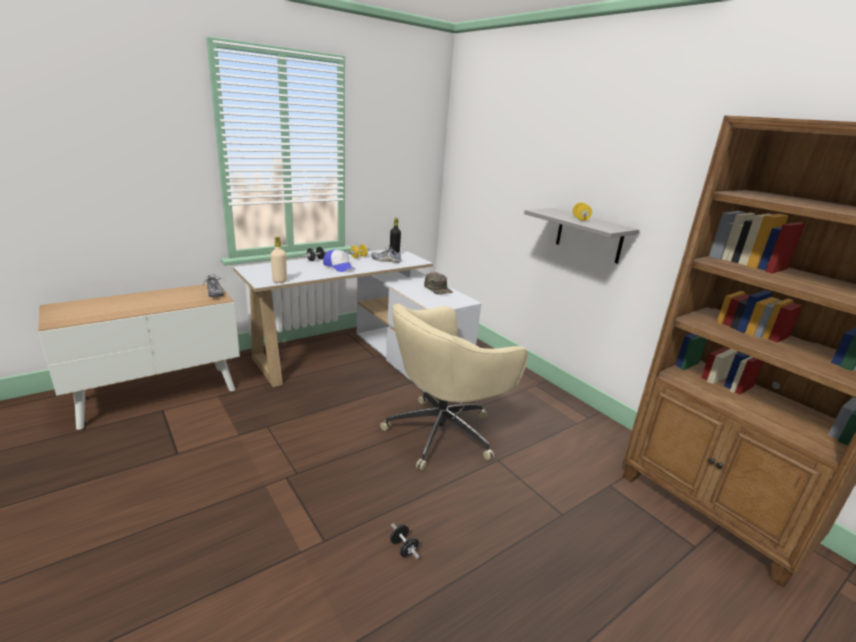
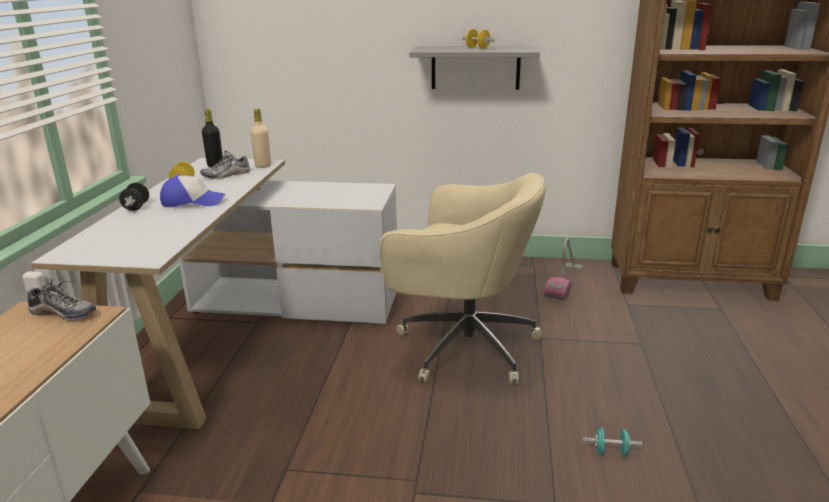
camera: 45 degrees left, 0 degrees up
(279, 281) = (168, 246): beige bottle -> beige bottle (263, 166)
(403, 548) = (611, 452): black dumbbell -> turquoise dumbbell
(438, 288) = (323, 188): green cap -> none
(443, 432) = (463, 346): beige office chair -> beige office chair turned 75 degrees counterclockwise
(590, 441) = (564, 282): none -> vacuum cleaner

